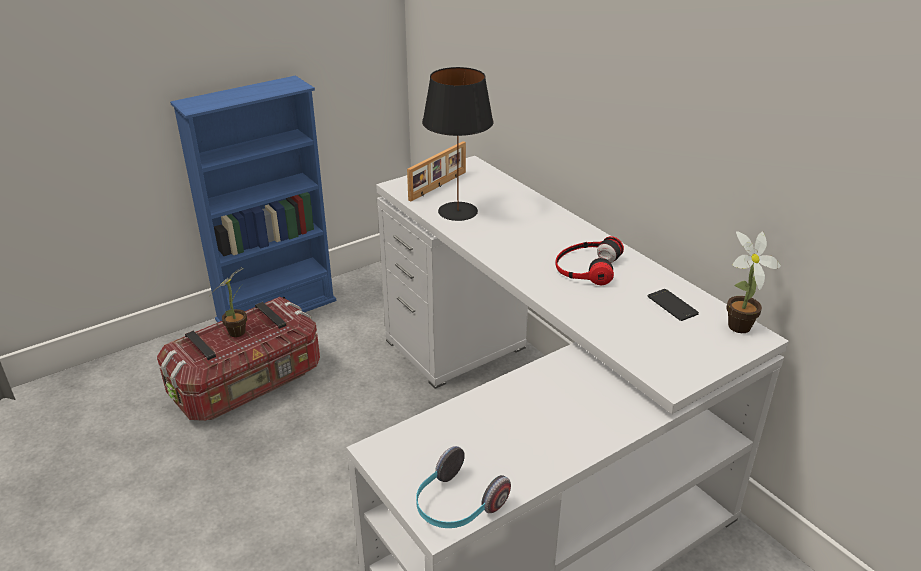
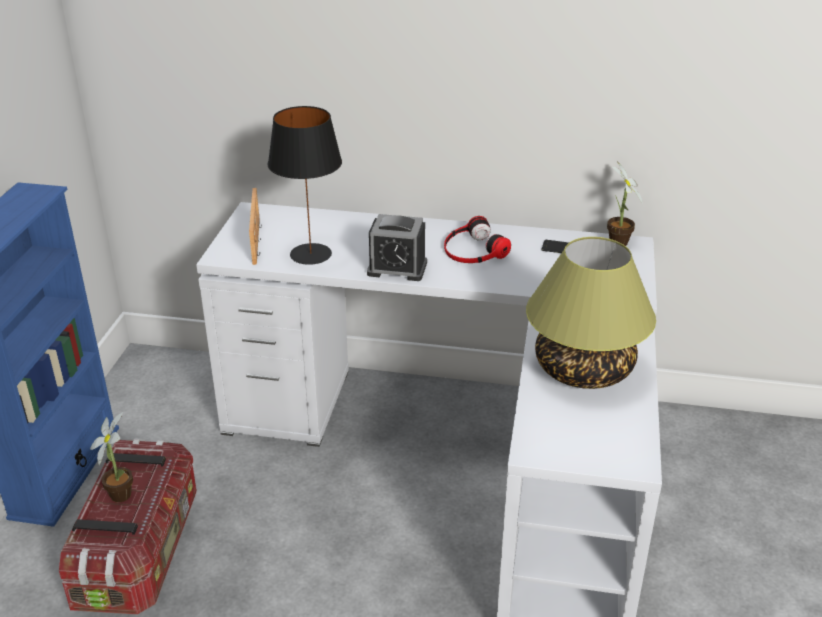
camera: 45 degrees left, 0 degrees up
(456, 506) = (630, 448): headphones -> none
(501, 251) = (397, 268): none -> alarm clock
(533, 416) = (583, 369): none -> table lamp

